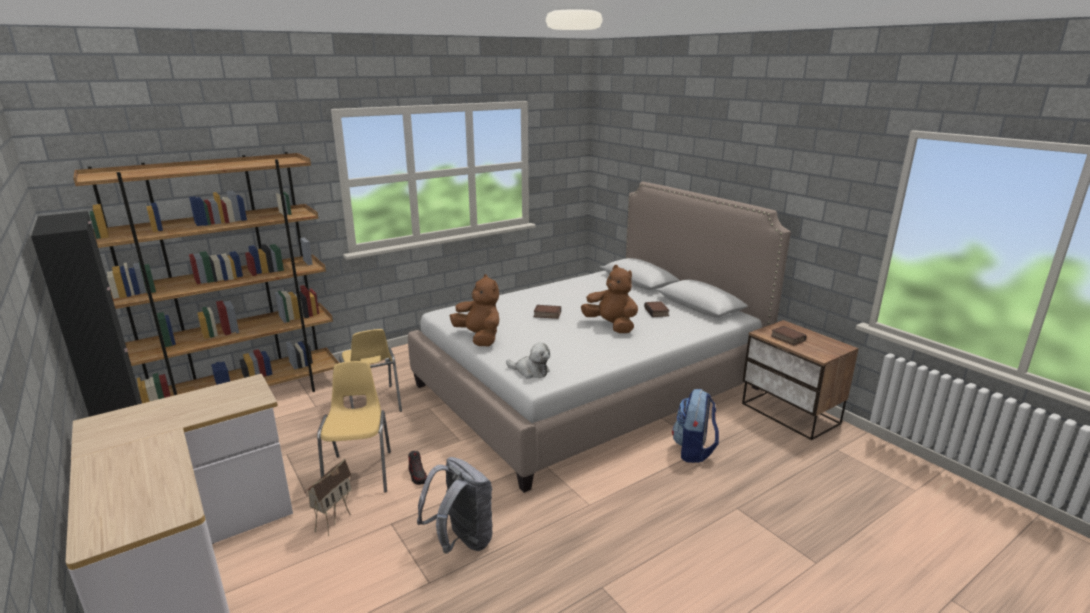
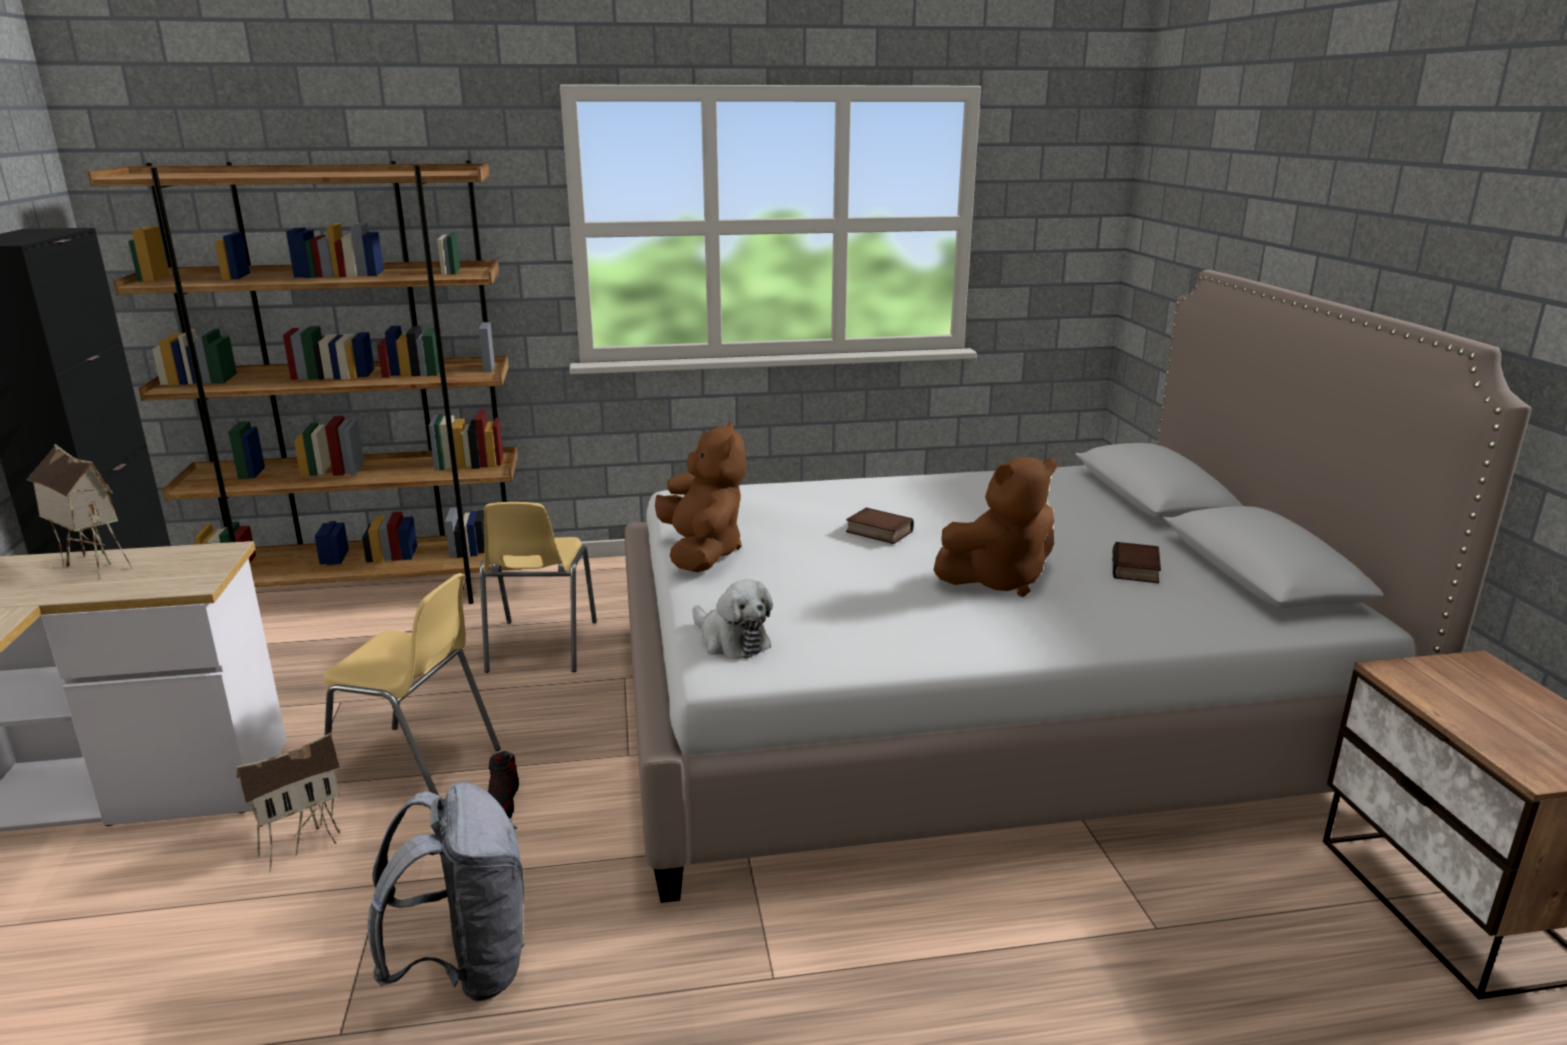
camera: 25 degrees right, 0 degrees up
(184, 403) = (92, 566): none -> toy house
(360, 473) = (416, 768): yellow chair -> yellow chair turned 90 degrees clockwise
(611, 326) = (998, 580): brown plush toy -> brown plush toy turned 90 degrees clockwise
(694, 451) = (1113, 926): backpack -> none
(786, 338) = (1459, 700): book -> none

